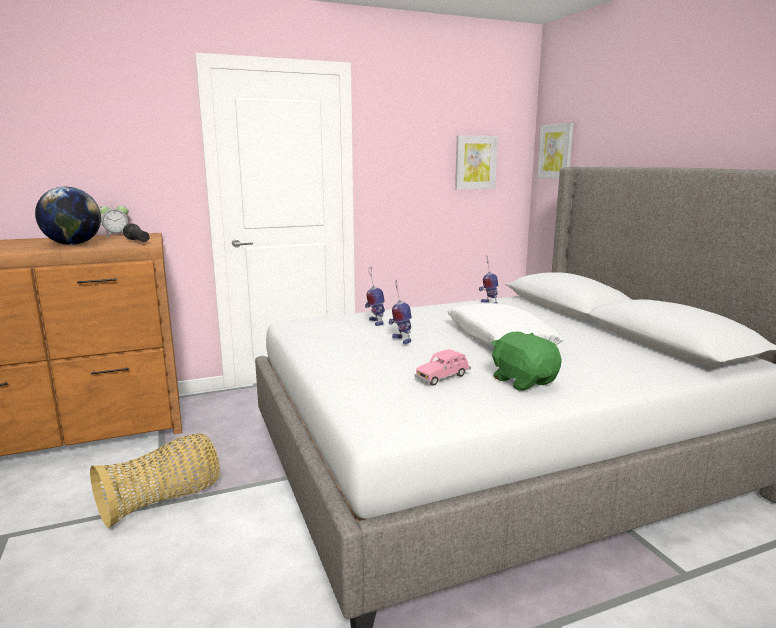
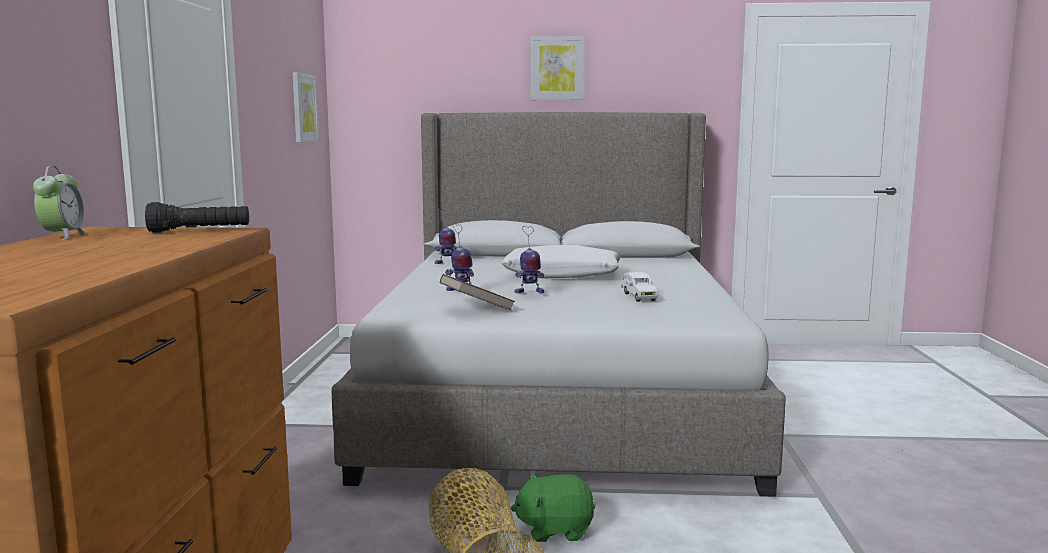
camera: 65 degrees left, 5 degrees down
(73, 244) = (135, 247): globe -> none
(324, 336) = (476, 308): none -> brown book
(443, 377) = (638, 297): pink toy car -> white toy car
(523, 381) = (666, 284): green plush toy -> green plush toy (555, 530)
(556, 151) = (371, 97): picture -> picture (557, 68)

